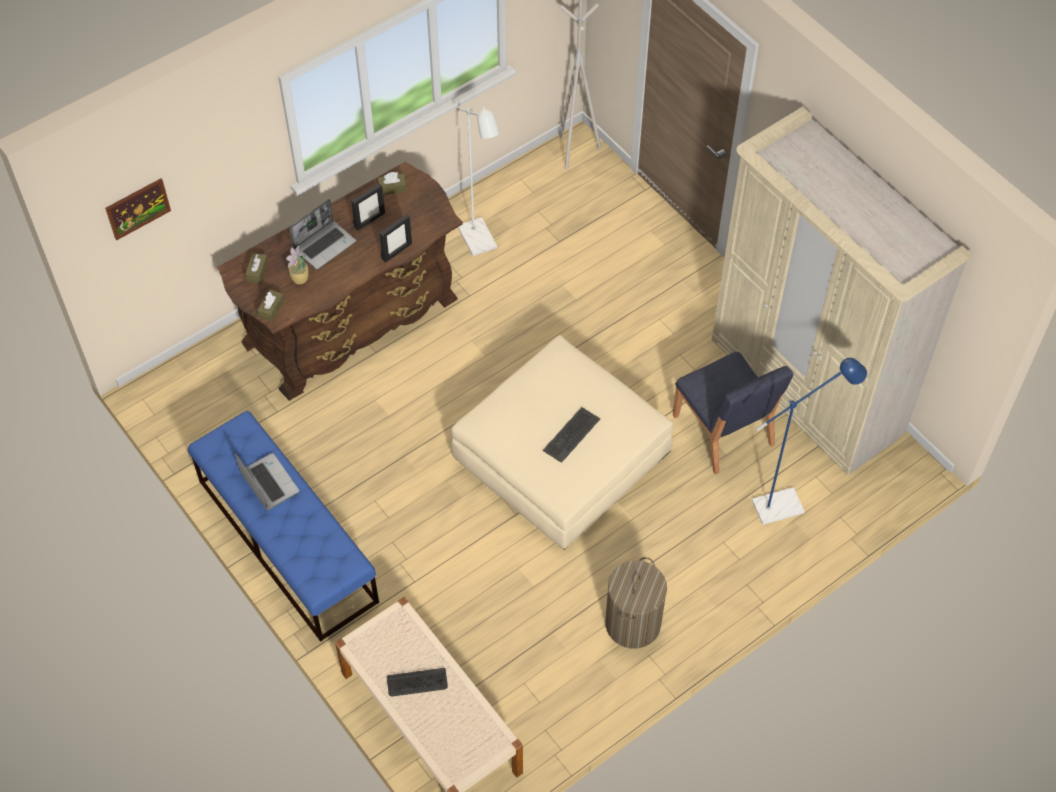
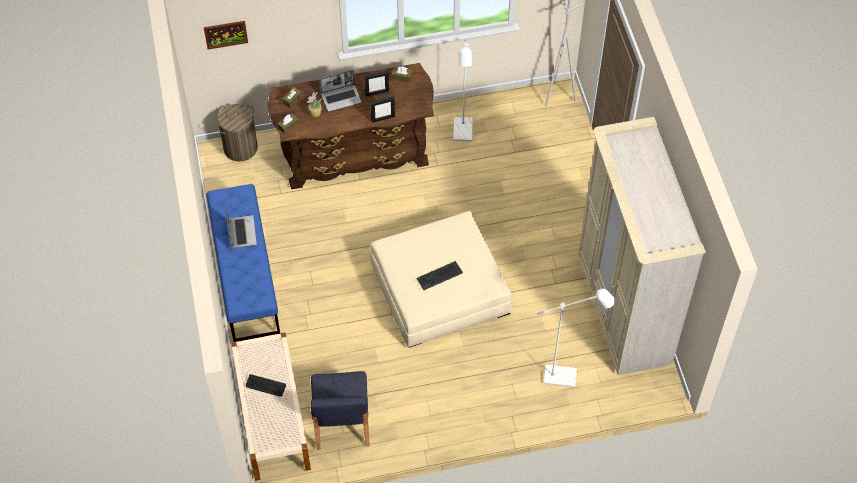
camera: 25 degrees right, 0 degrees up
(633, 623) = (426, 410): laundry basket -> laundry basket (240, 148)
(723, 431) = (552, 315): blue chair -> blue chair (341, 422)
(786, 504) = (566, 377): blue floor lamp -> white floor lamp

